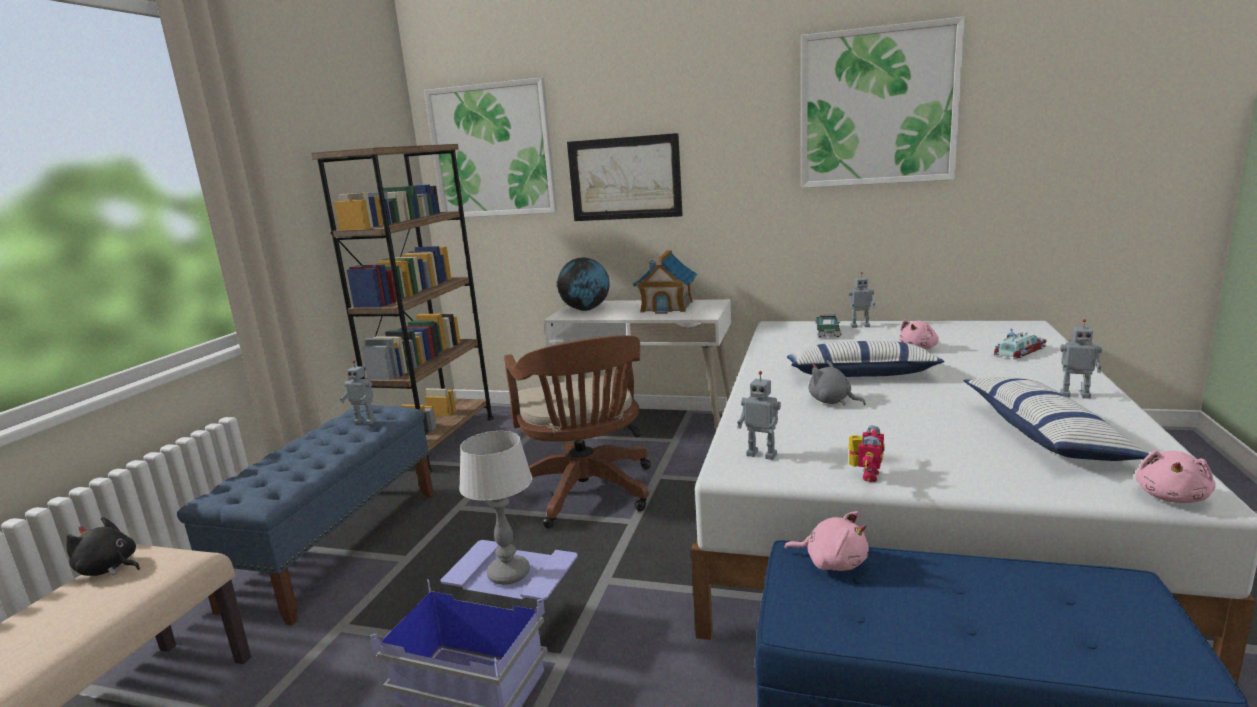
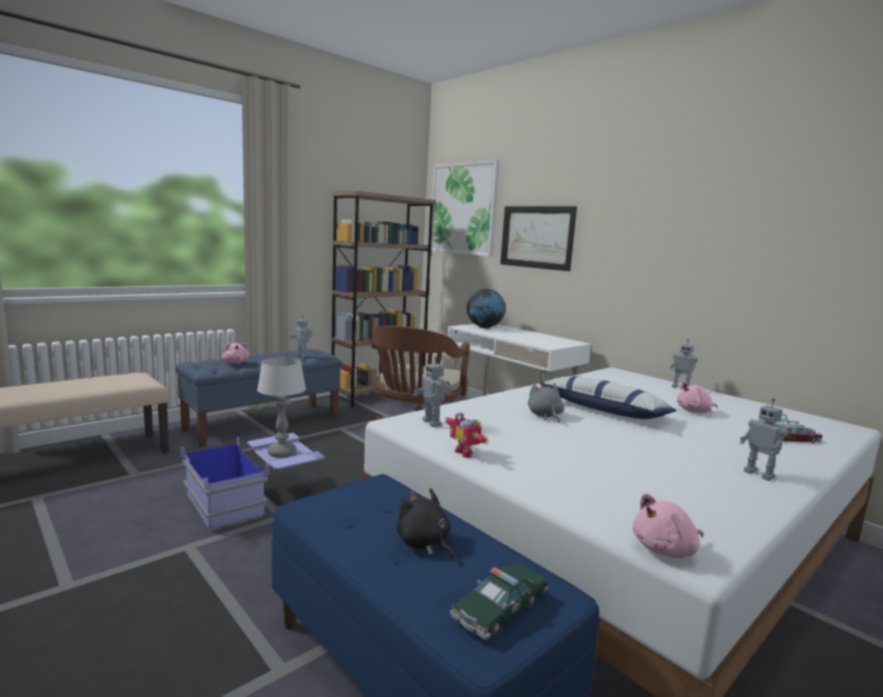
camera: 30 degrees right, 5 degrees down
(109, 569) = (120, 375): black plush toy -> black plush toy (424, 543)
(667, 306) = (537, 337): toy house -> none
(827, 332) = (643, 384): toy car -> toy car (499, 610)
(832, 562) = (389, 495): pink plush toy -> pink plush toy (236, 362)
(865, 475) = (467, 452): toy robot -> toy robot turned 90 degrees clockwise
(877, 107) = (735, 197): picture -> none
(1045, 435) = (659, 483): pillow -> none

